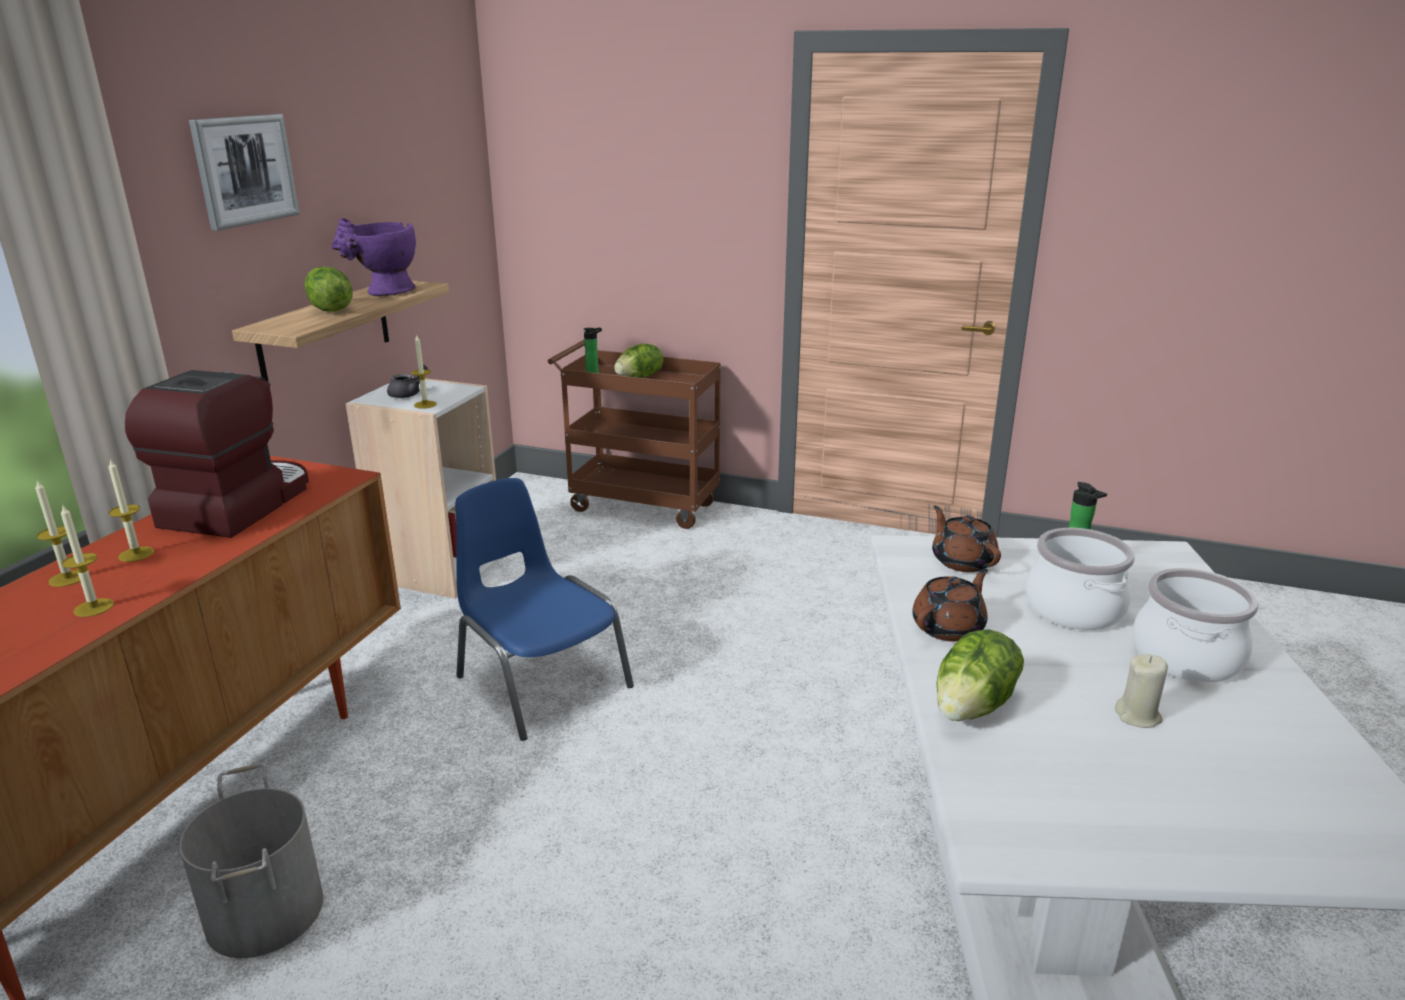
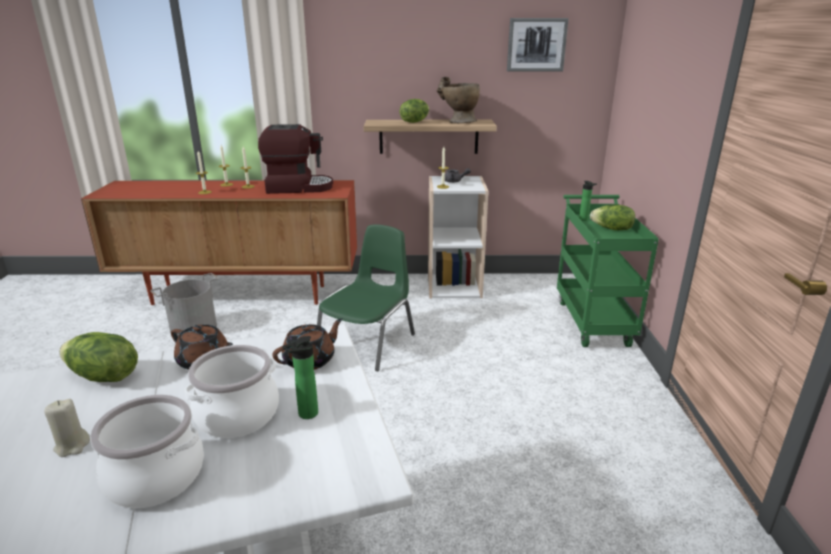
camera: 70 degrees right, 0 degrees up
(244, 170) = (392, 44): picture -> picture (536, 45)
(384, 293) = (457, 122): purple vase -> beige vase
(541, 681) = (368, 342): blue chair -> green chair
(640, 508) = (591, 323): brown cart -> green cart

